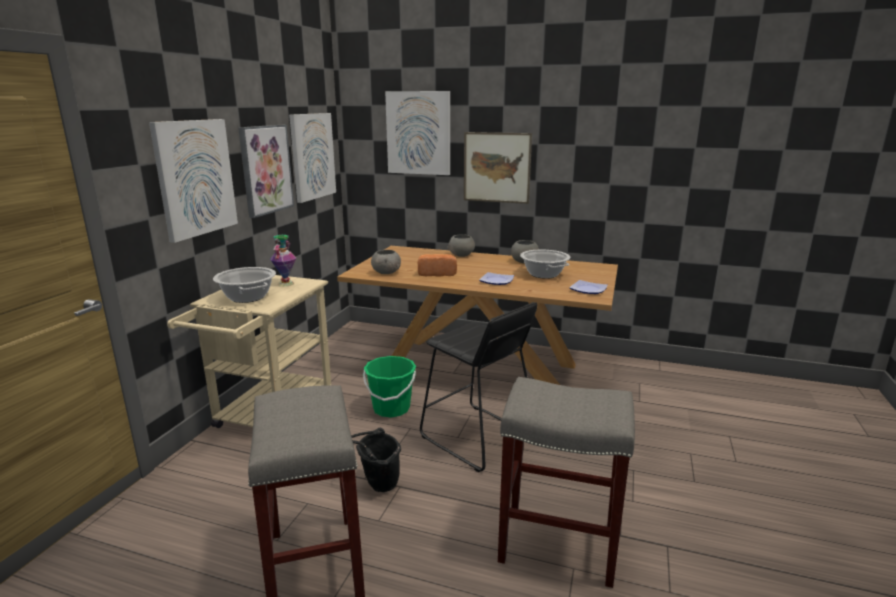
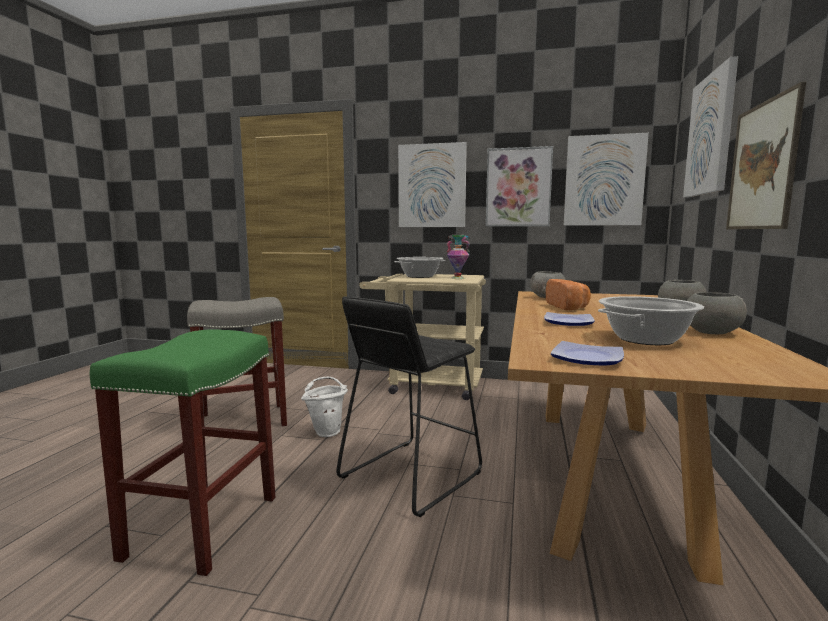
camera: 85 degrees right, 10 degrees down
(378, 485) = (327, 431): black bucket -> white bucket
(391, 408) = (457, 426): green bucket -> none
(559, 543) = (202, 528): grey stool -> green stool

